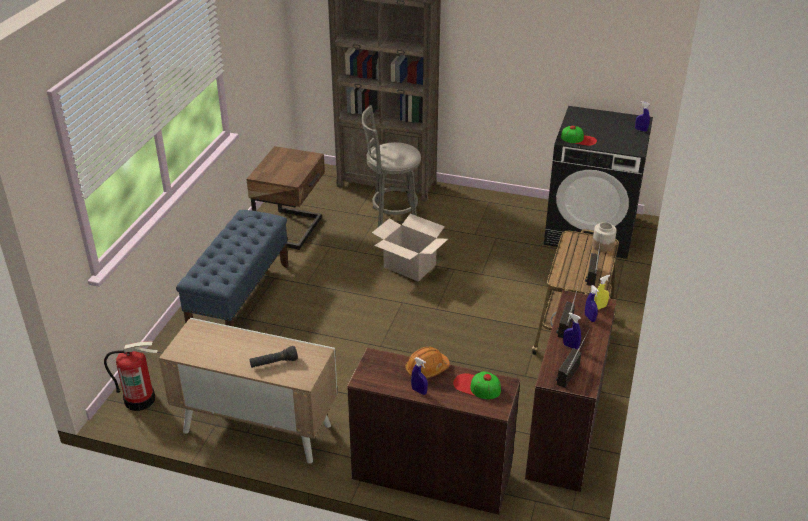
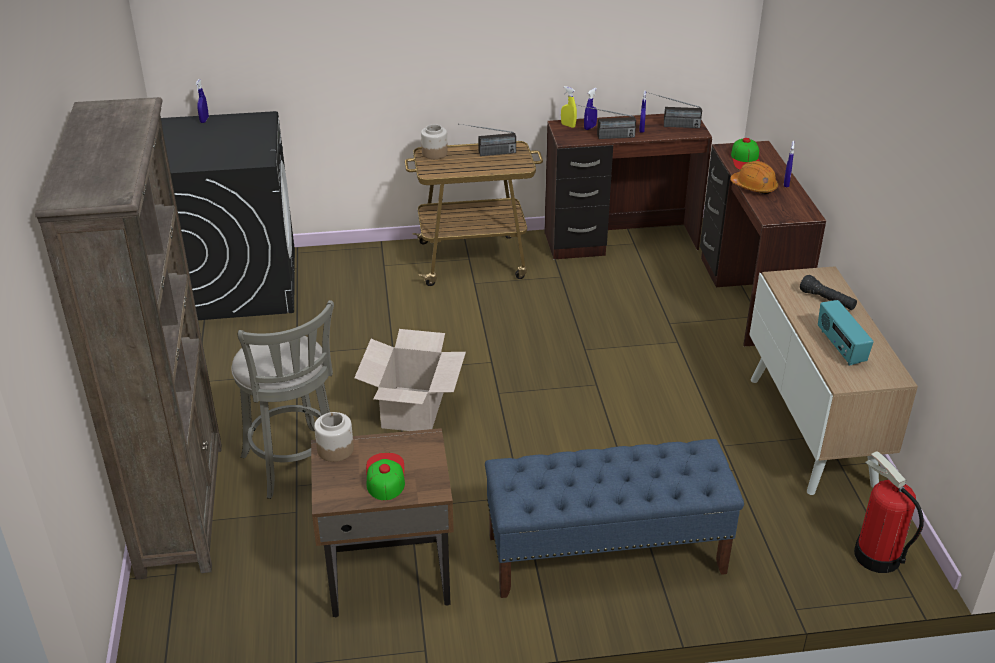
camera: 115 degrees left, 0 degrees up
(223, 343) = (840, 347): none -> radio
(310, 158) = (335, 449): none -> jar
(578, 139) = (253, 152): cap -> cap (385, 476)

